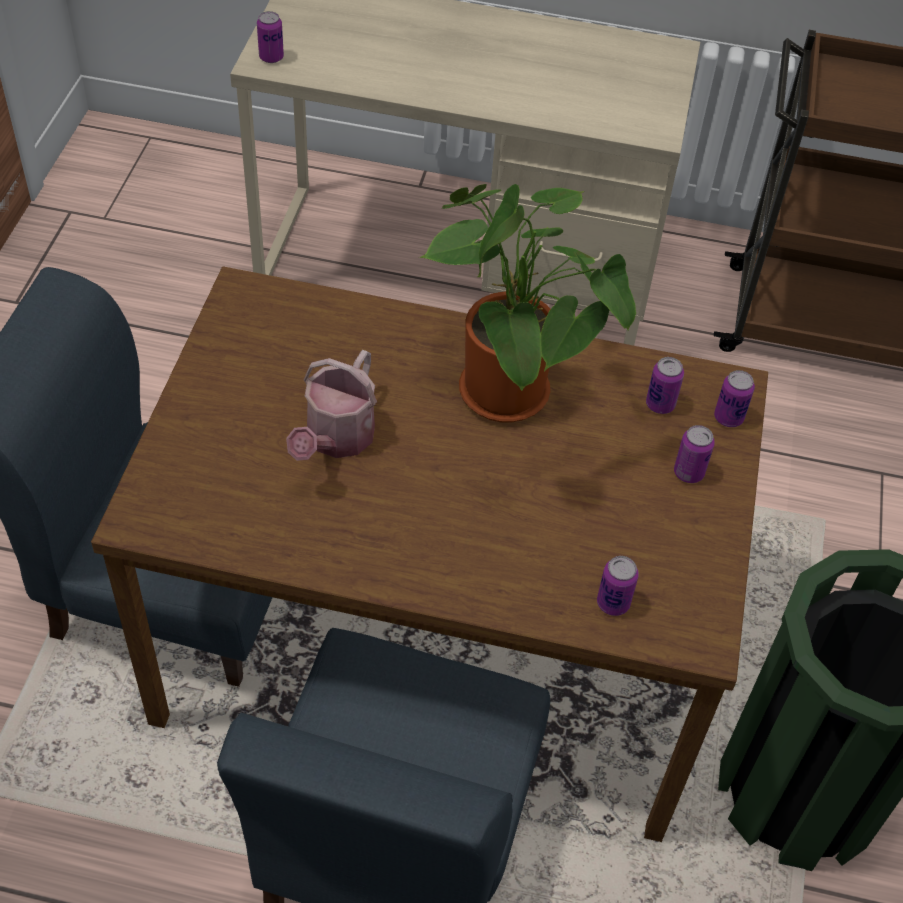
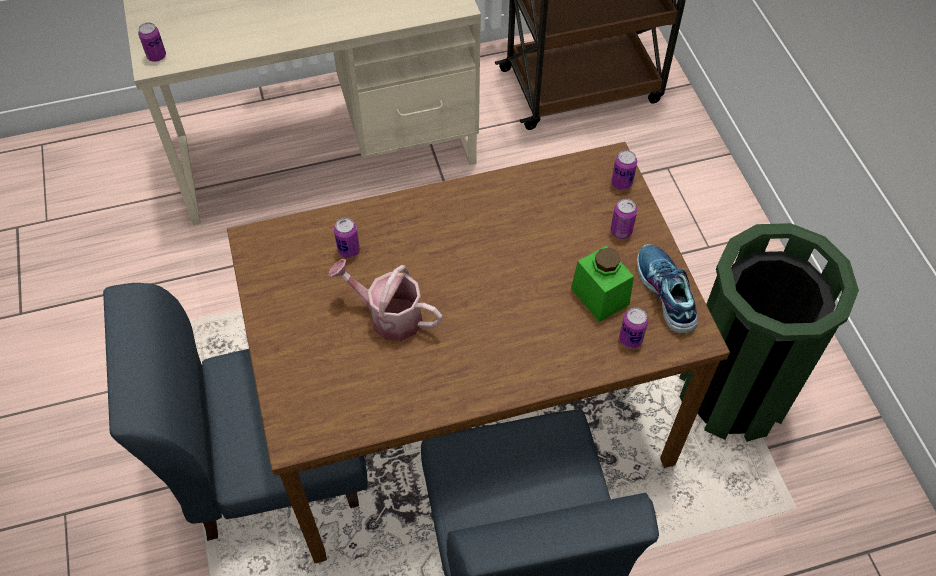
camera: 25 degrees left, 5 degrees up
(335, 439) = (388, 316): watering can -> watering can turned 120 degrees clockwise
(512, 399) = (483, 233): potted plant -> none
(608, 535) = (600, 296): none -> green jar
(660, 404) = (576, 194): can -> can (349, 250)
(696, 570) = (664, 293): none -> shoe

